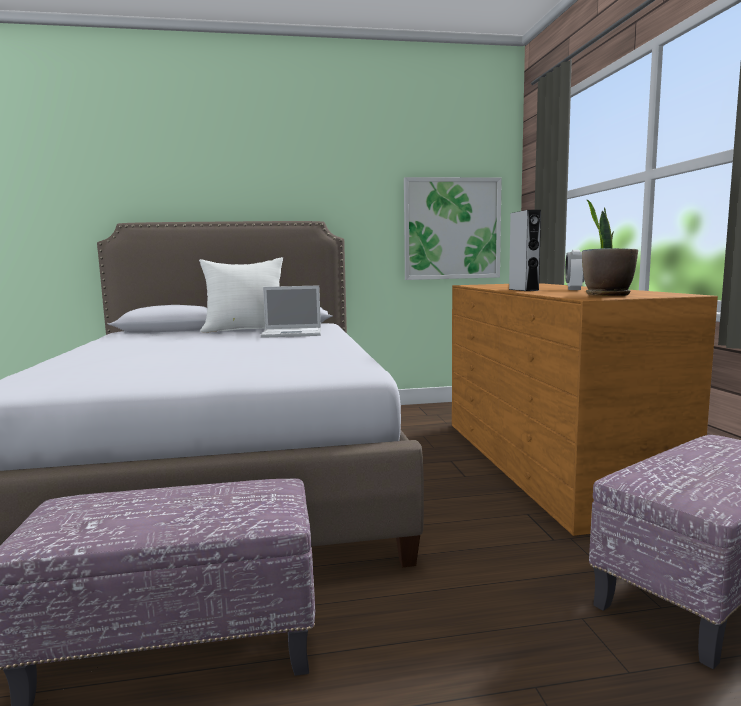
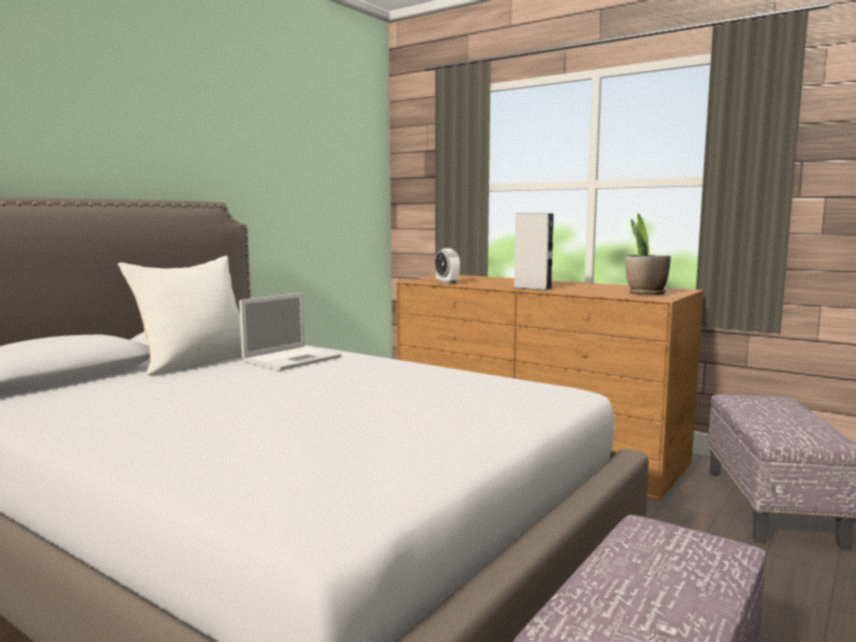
camera: 45 degrees left, 0 degrees up
(452, 229) = (339, 213): picture -> none
(574, 289) = (565, 285): alarm clock -> alarm clock (447, 283)

